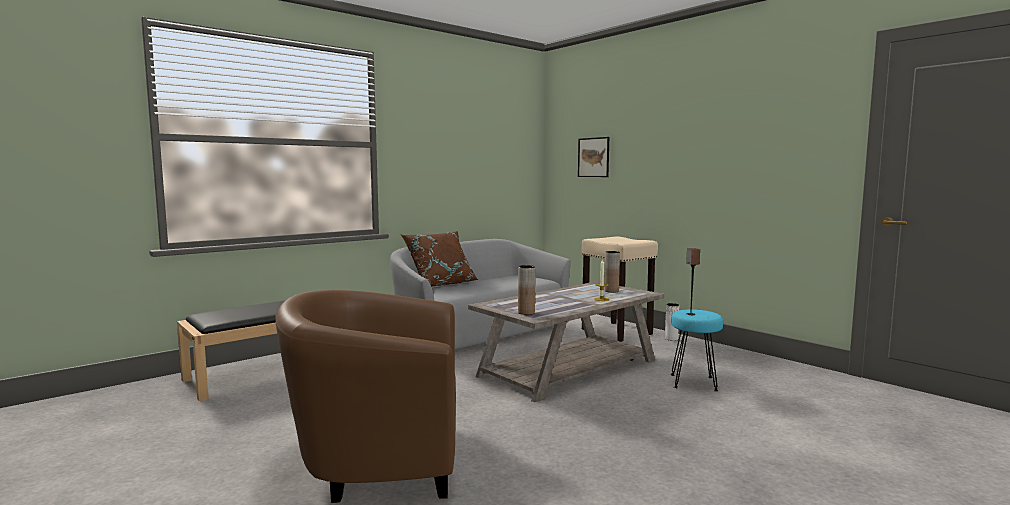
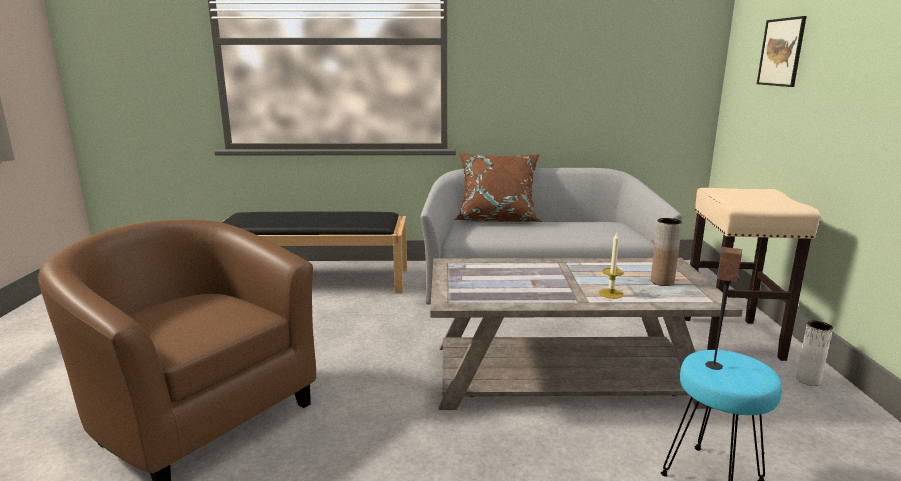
camera: 40 degrees right, 10 degrees up
(526, 313) = (460, 290): brown vase -> none

